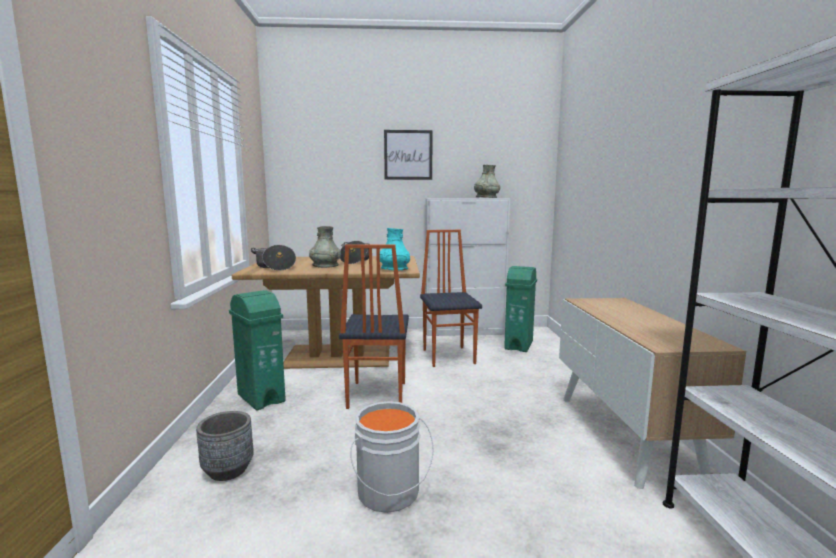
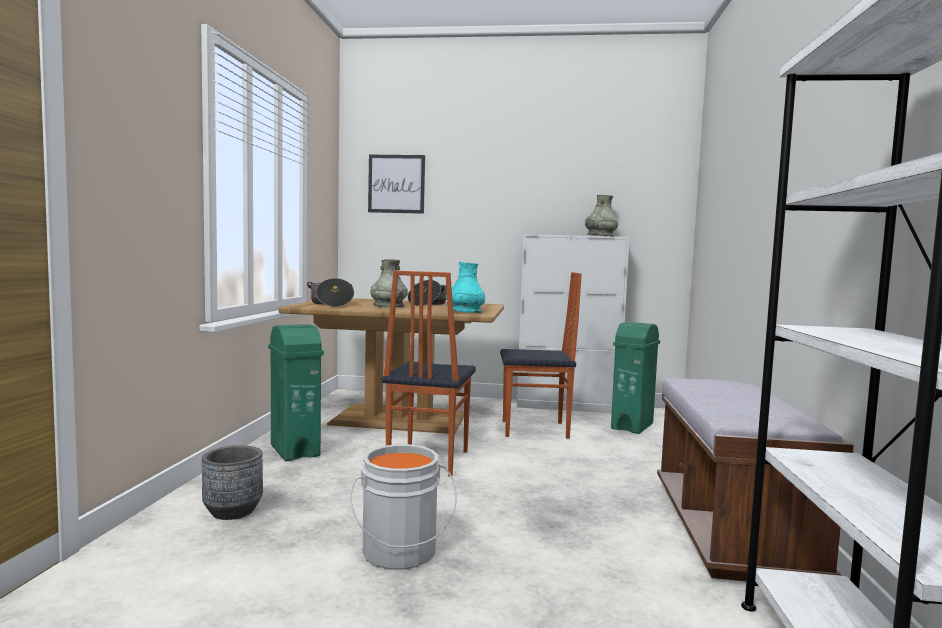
camera: 10 degrees right, 5 degrees down
(408, 155) = (505, 183): picture -> picture (396, 184)
(449, 356) = (535, 430): chair -> chair turned 90 degrees clockwise
(626, 435) = (730, 531): cabinet -> brown bench

